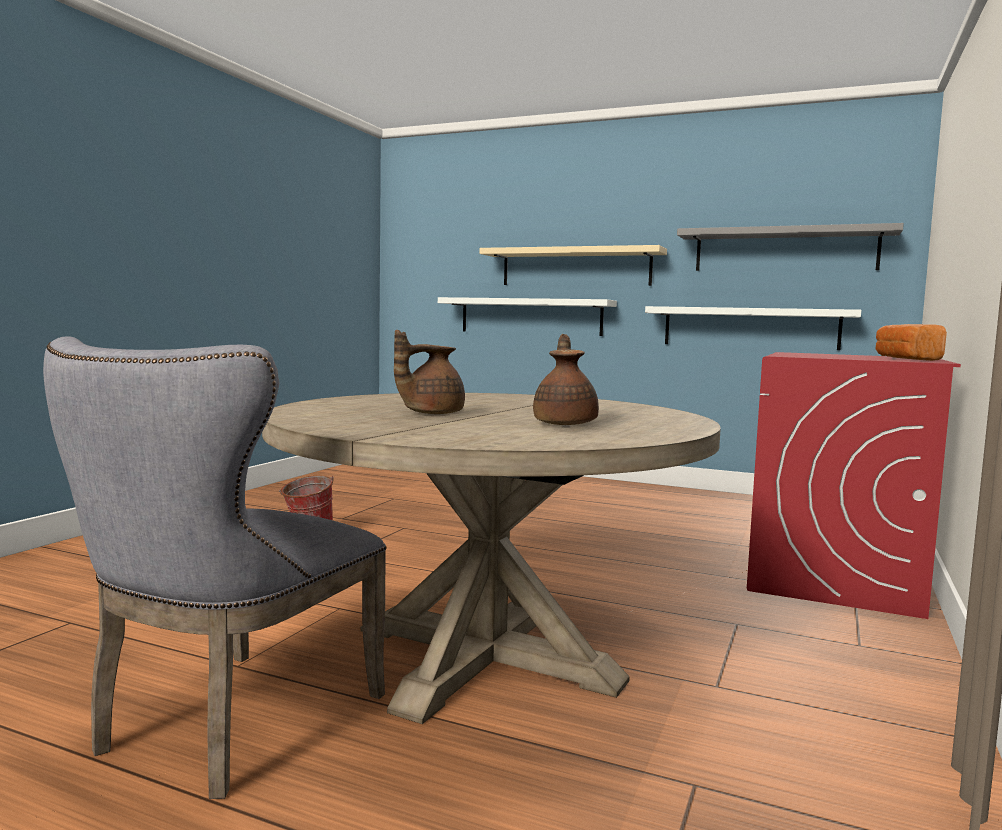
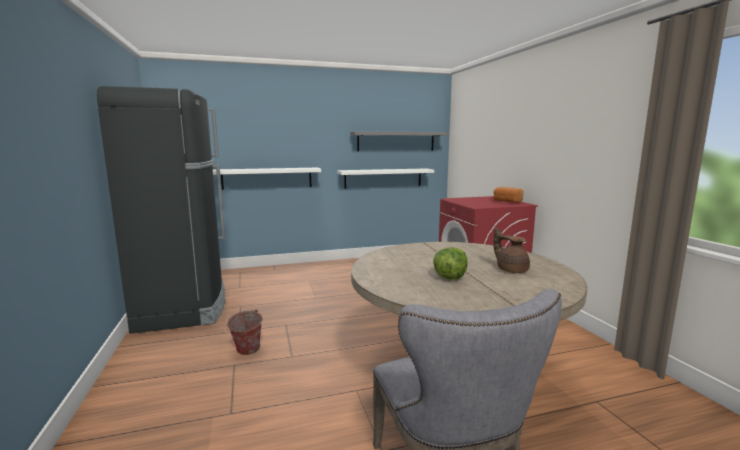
camera: 40 degrees left, 5 degrees up
(333, 486) = (183, 308): none -> black fridge
(430, 413) = (449, 277): brown teapot -> lettuce
(575, 267) = (293, 149): beige shelf -> none

